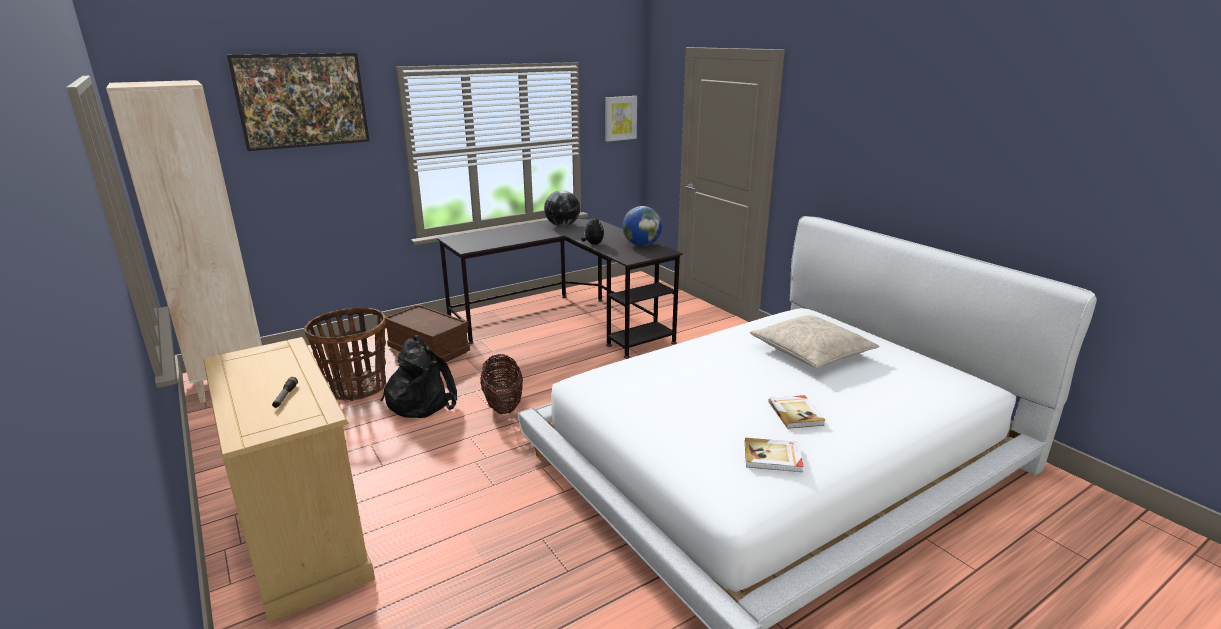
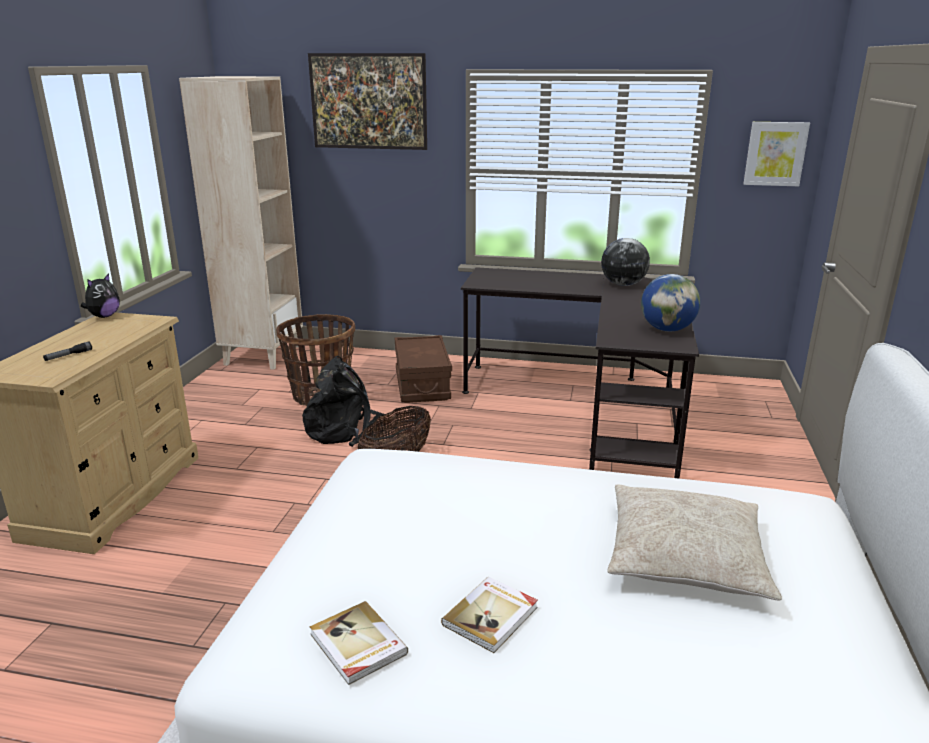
camera: 45 degrees right, 0 degrees up
(593, 244) = (610, 313): plush toy -> plush toy (104, 316)

